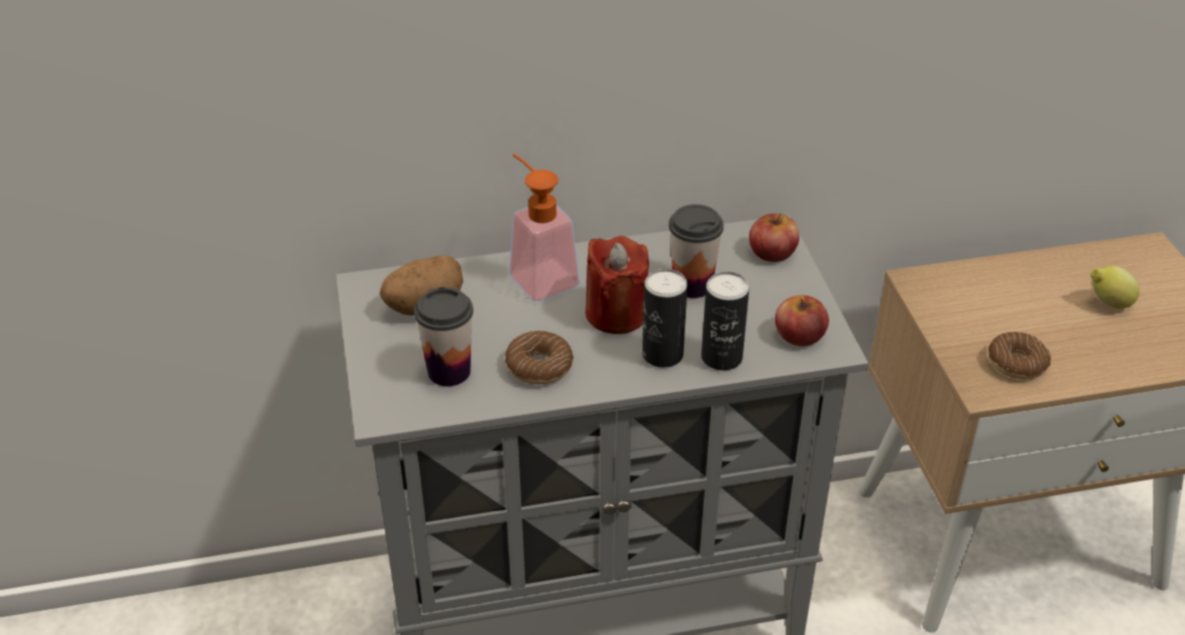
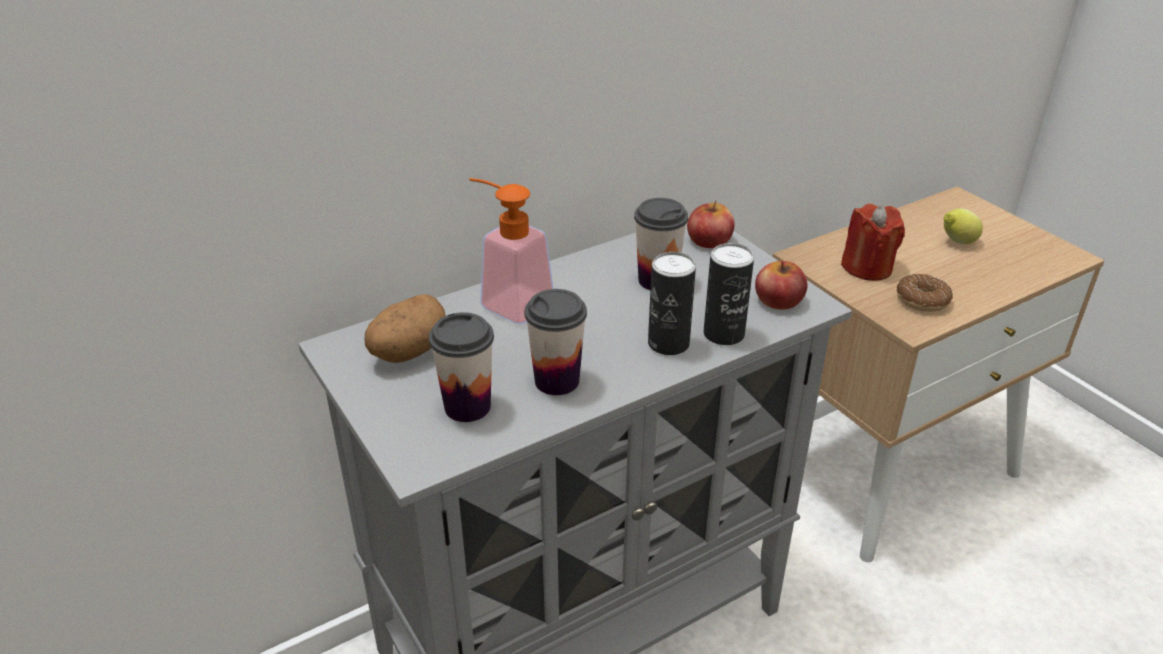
camera: 20 degrees left, 5 degrees down
(539, 366) = (557, 381): donut -> cup
(616, 314) = (603, 318): red candle -> red candle (867, 267)

